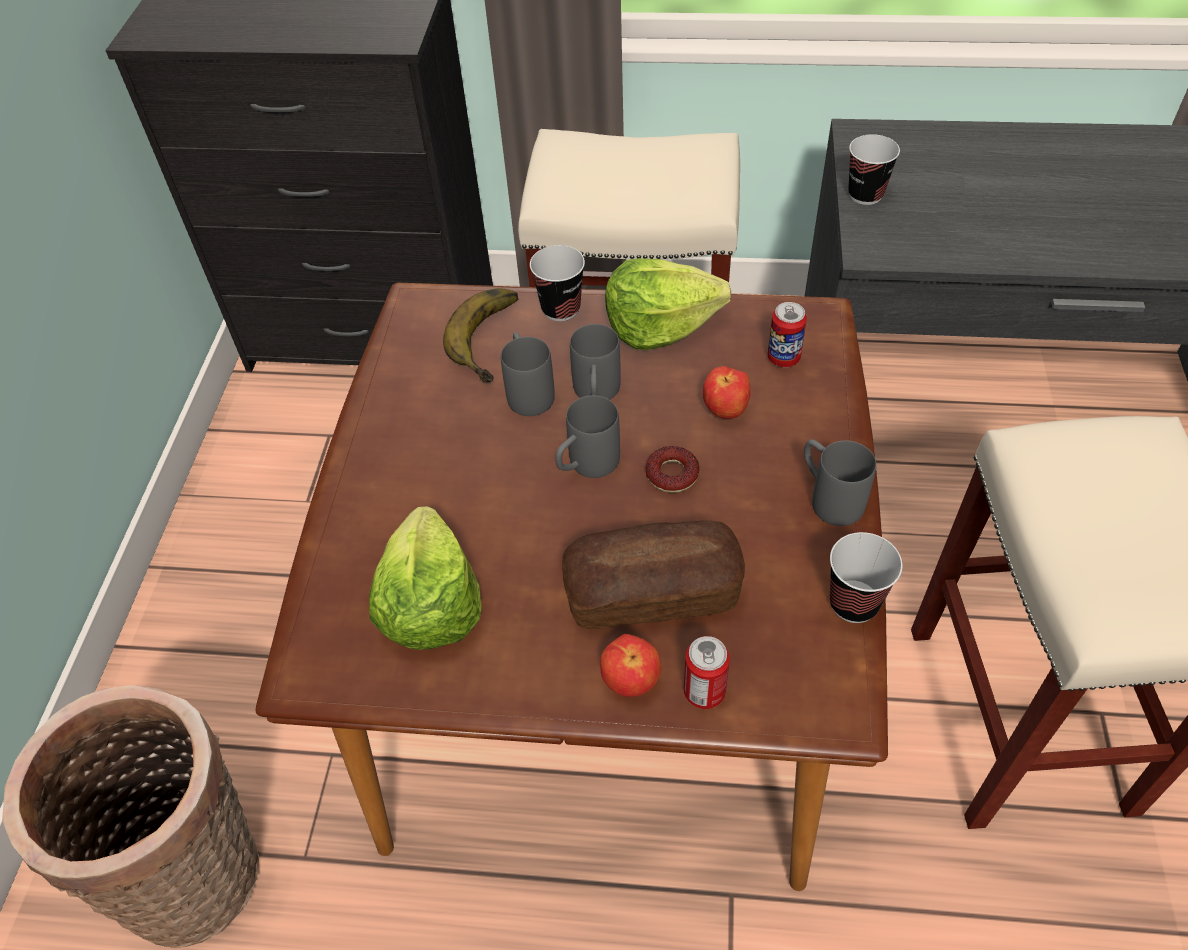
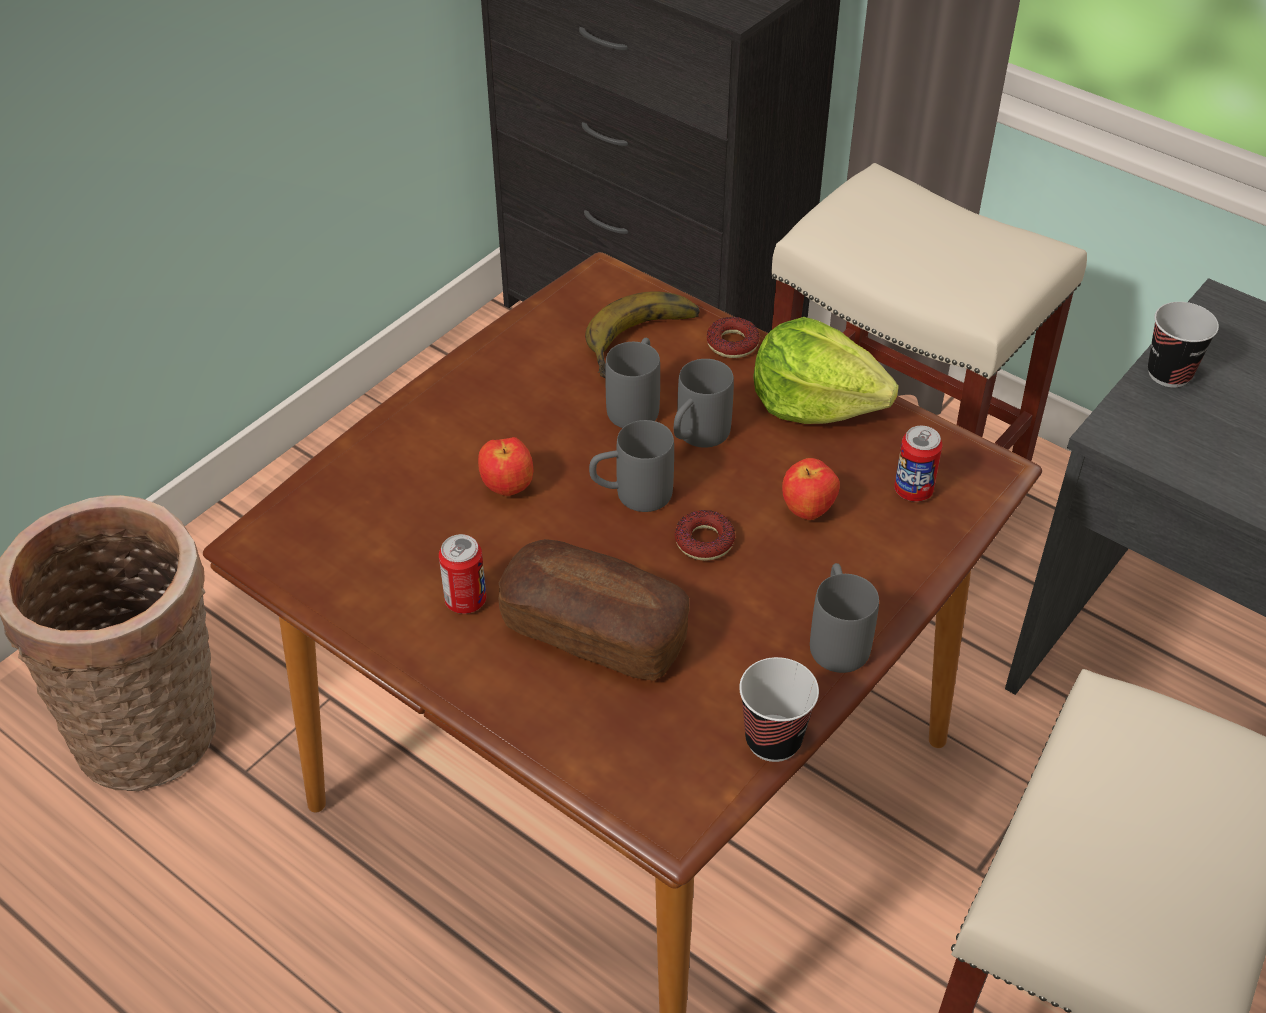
camera: 30 degrees right, 5 degrees down
(430, 605) = (399, 541): lettuce -> none
(561, 308) = (732, 343): cup -> donut
(631, 682) = (511, 692): apple -> apple (508, 488)
(704, 692) = (567, 735): can -> can (465, 601)

